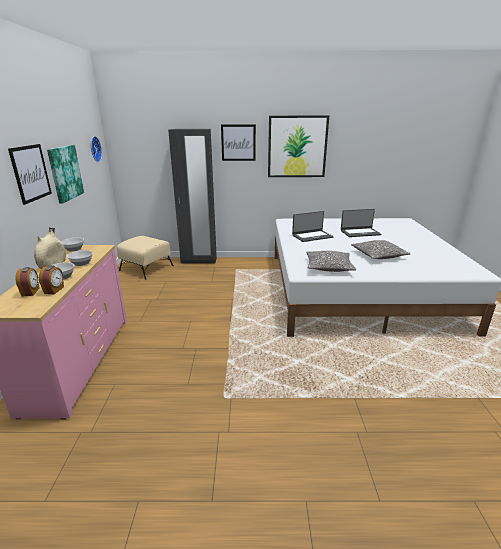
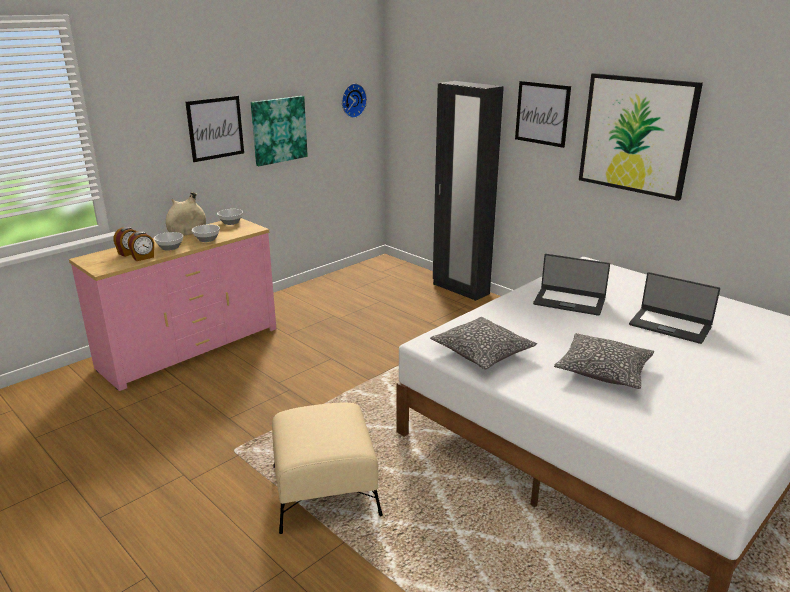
camera: 45 degrees right, 0 degrees up
(146, 268) = (386, 276): beige ottoman -> beige ottoman (324, 491)

